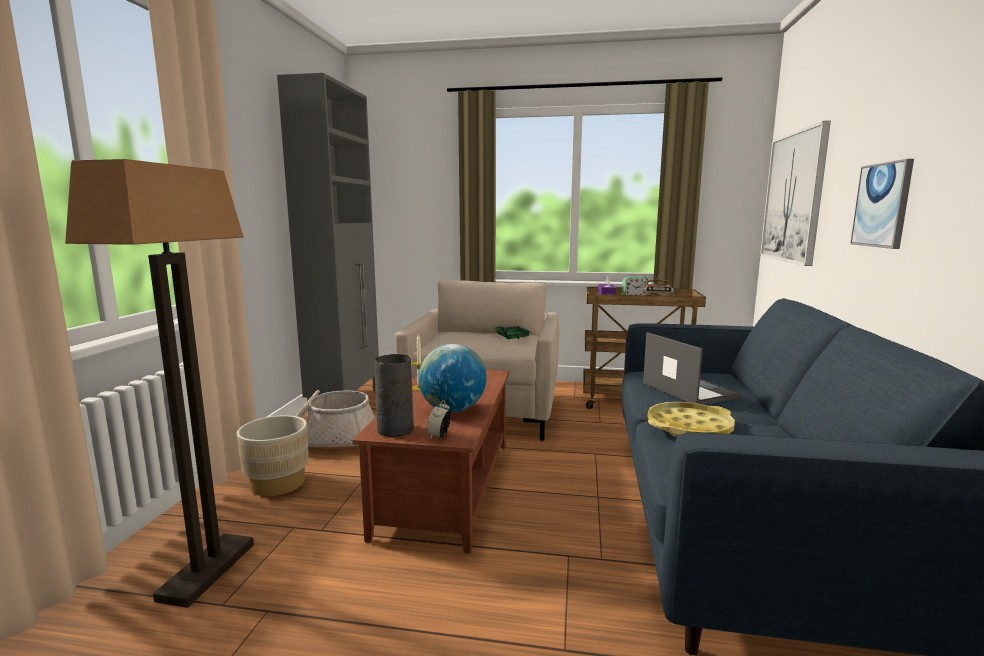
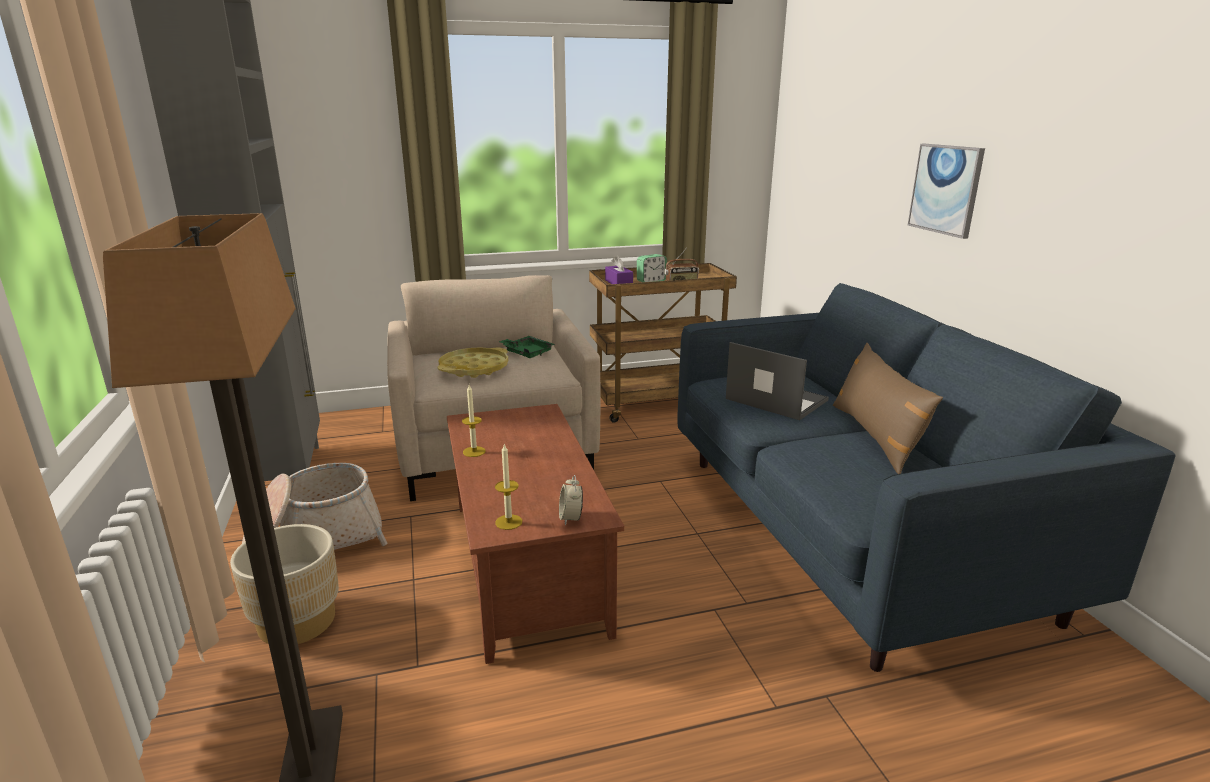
camera: 25 degrees left, 10 degrees up
(394, 429) = (508, 522): grey vase -> candle
(452, 409) = (548, 476): globe -> none
(689, 427) = (815, 450): yellow tray -> yellow tray (474, 368)
(764, 428) = (876, 436): none -> brown pillow
(793, 197) = (820, 157): picture -> none

